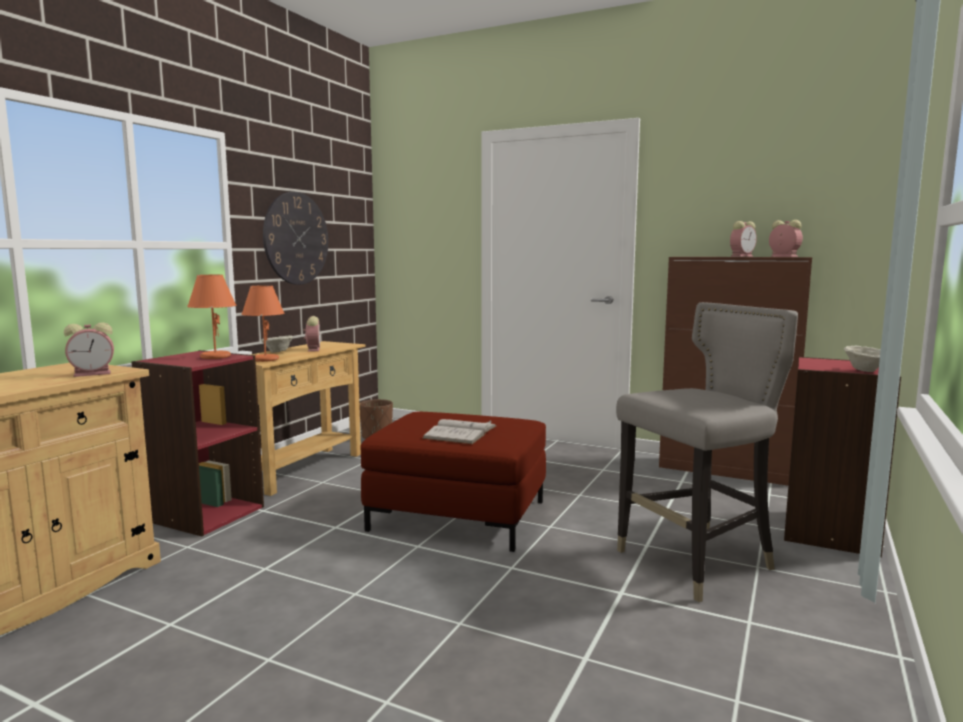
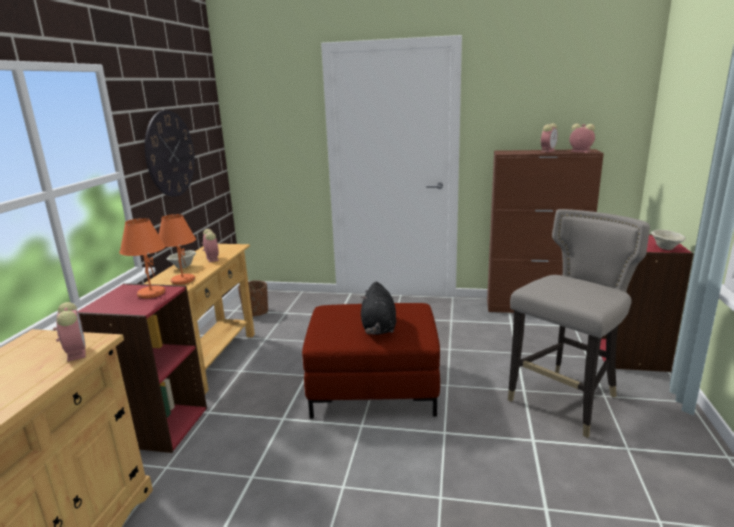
camera: 15 degrees left, 10 degrees up
(94, 373) = (76, 352): alarm clock -> alarm clock turned 75 degrees counterclockwise
(460, 432) = (378, 328): white book -> black plush toy

